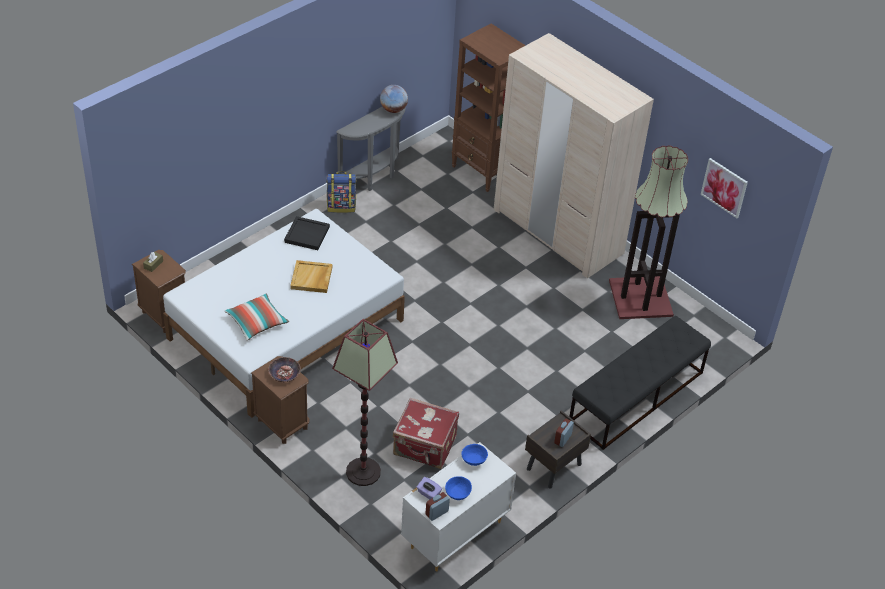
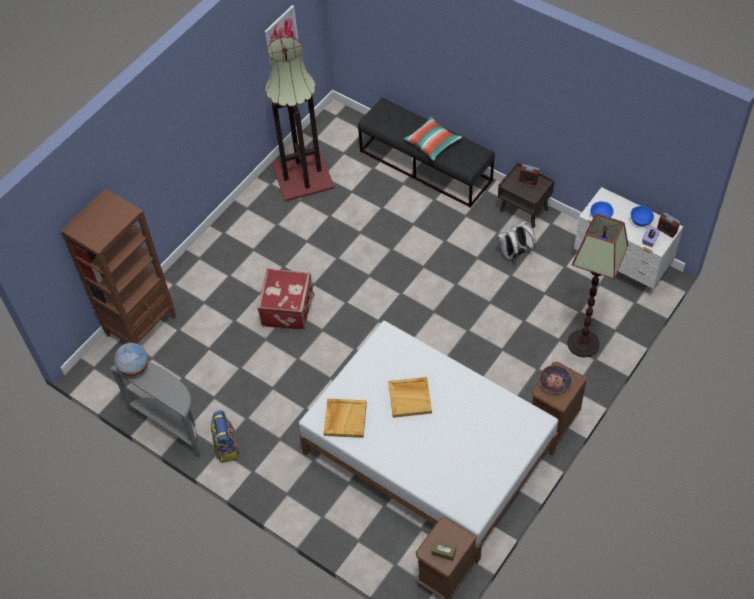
camera: 95 degrees left, 10 degrees up
(257, 322) = (489, 430): pillow -> pillow (432, 143)
(307, 234) = (345, 418): black tray -> beige tray
(425, 447) = (537, 303): red suitcase -> red suitcase (288, 309)
(495, 444) = (514, 254): none -> white backpack
(557, 231) = (225, 249): beige wardrobe -> none

